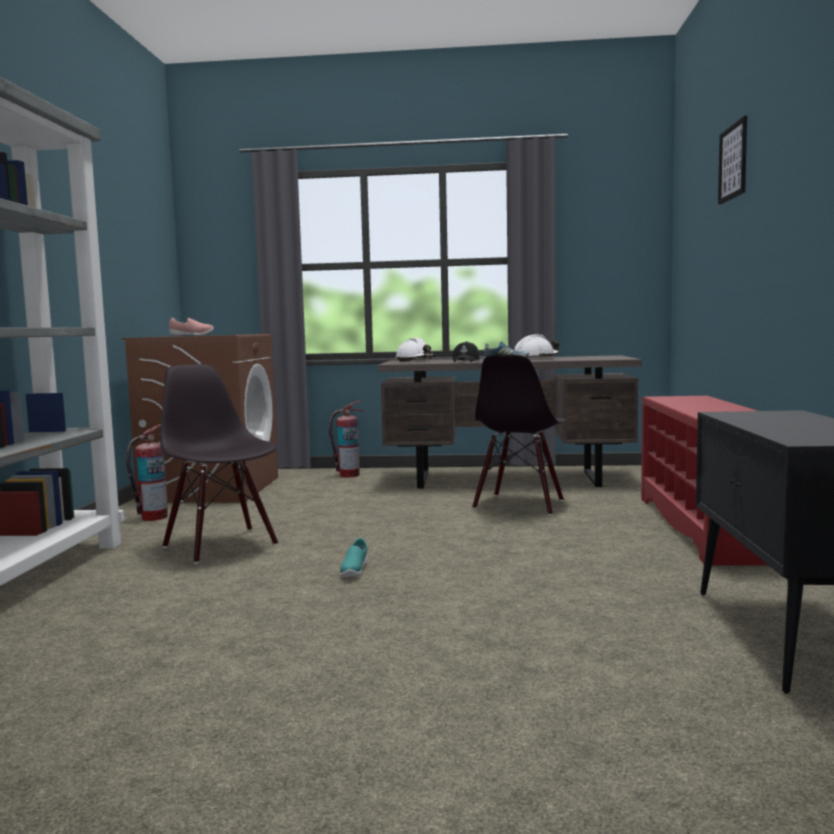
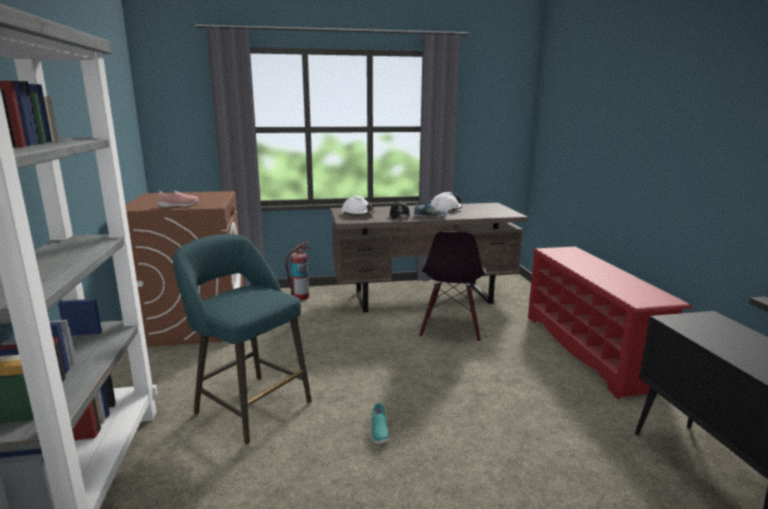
camera: 15 degrees left, 10 degrees up
(153, 517) = (166, 369): fire extinguisher -> none
(222, 545) = (249, 405): black chair -> turquoise stool
(733, 162) = (616, 84): picture -> none

